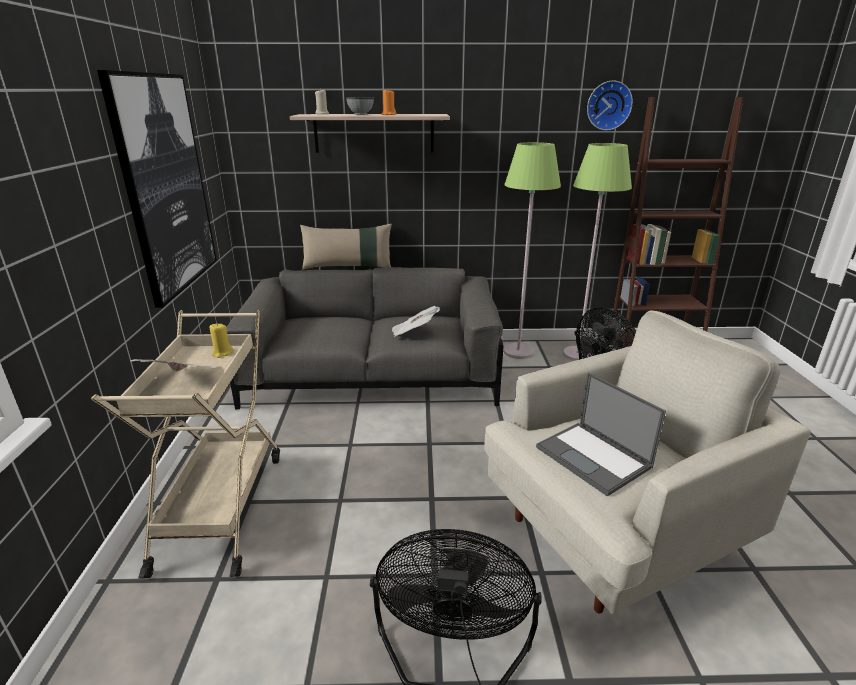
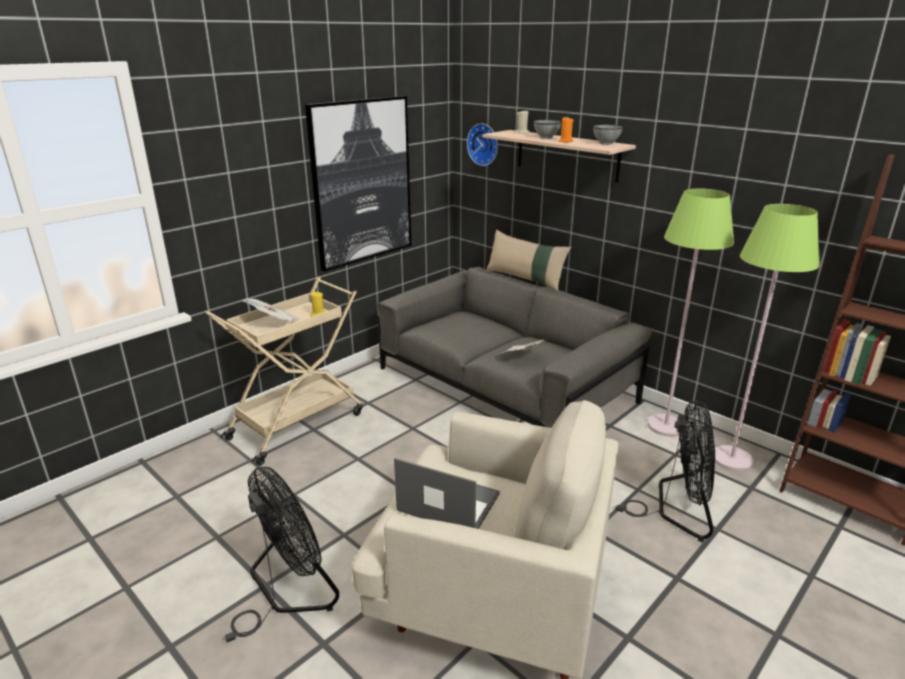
camera: 45 degrees right, 0 degrees up
(424, 114) = (606, 143): none -> grey bowl
(594, 457) = (447, 502): laptop -> laptop turned 105 degrees clockwise
(608, 105) = (831, 158): wall clock -> wall clock (484, 144)

